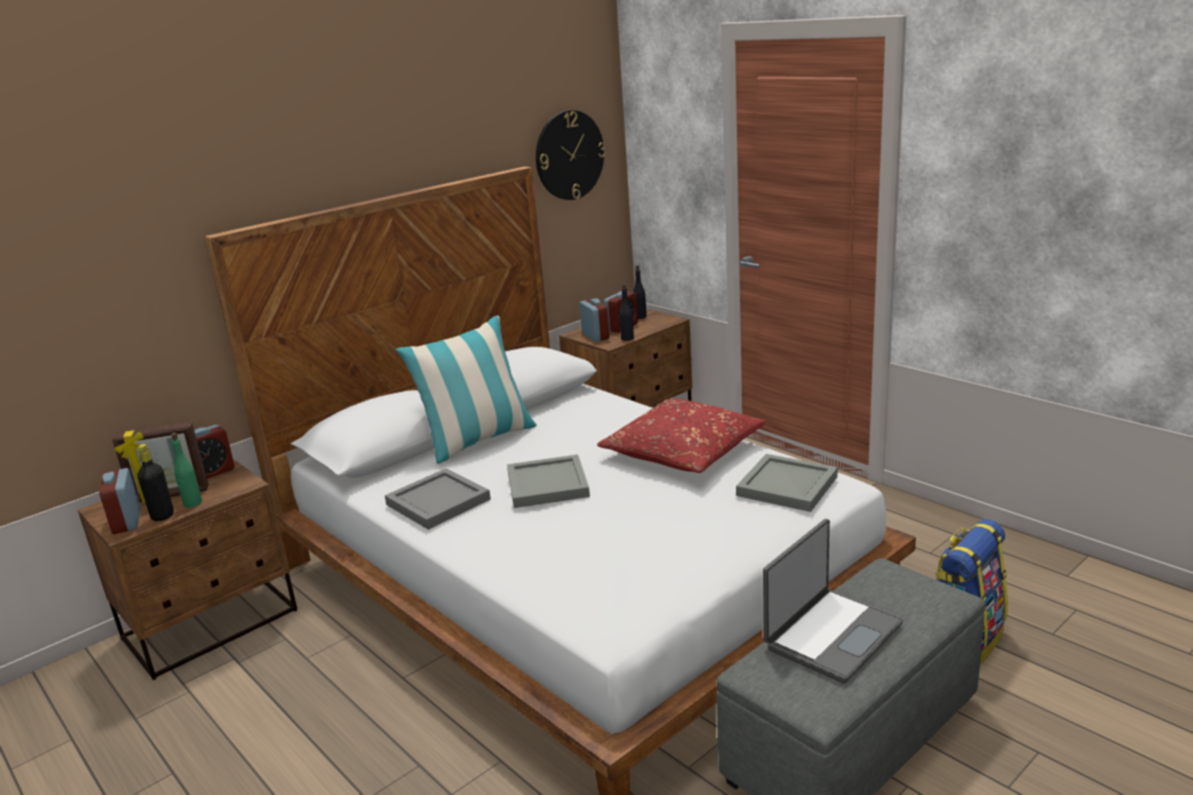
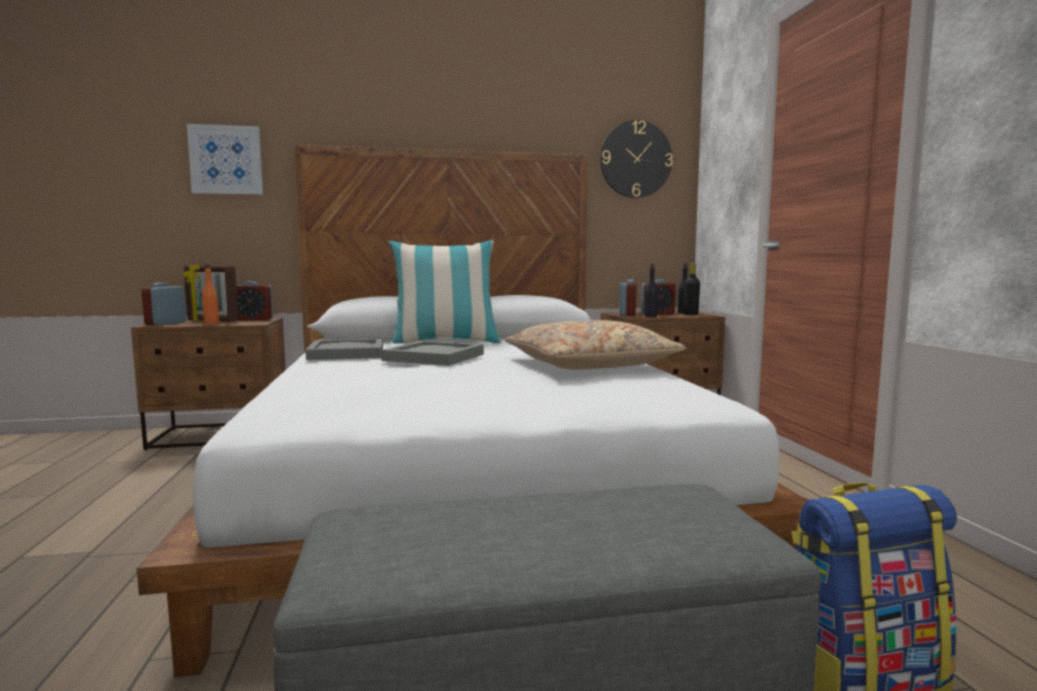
camera: 30 degrees right, 15 degrees down
(109, 275) = (226, 160): none -> picture
(162, 516) = (185, 324): black bottle -> black bottle (691, 314)
(192, 503) = (211, 324): green bottle -> orange bottle
(682, 451) = (588, 365): red pillow -> beige pillow
(788, 487) = (647, 392): grey tray -> none
(831, 635) = (502, 518): laptop -> none

